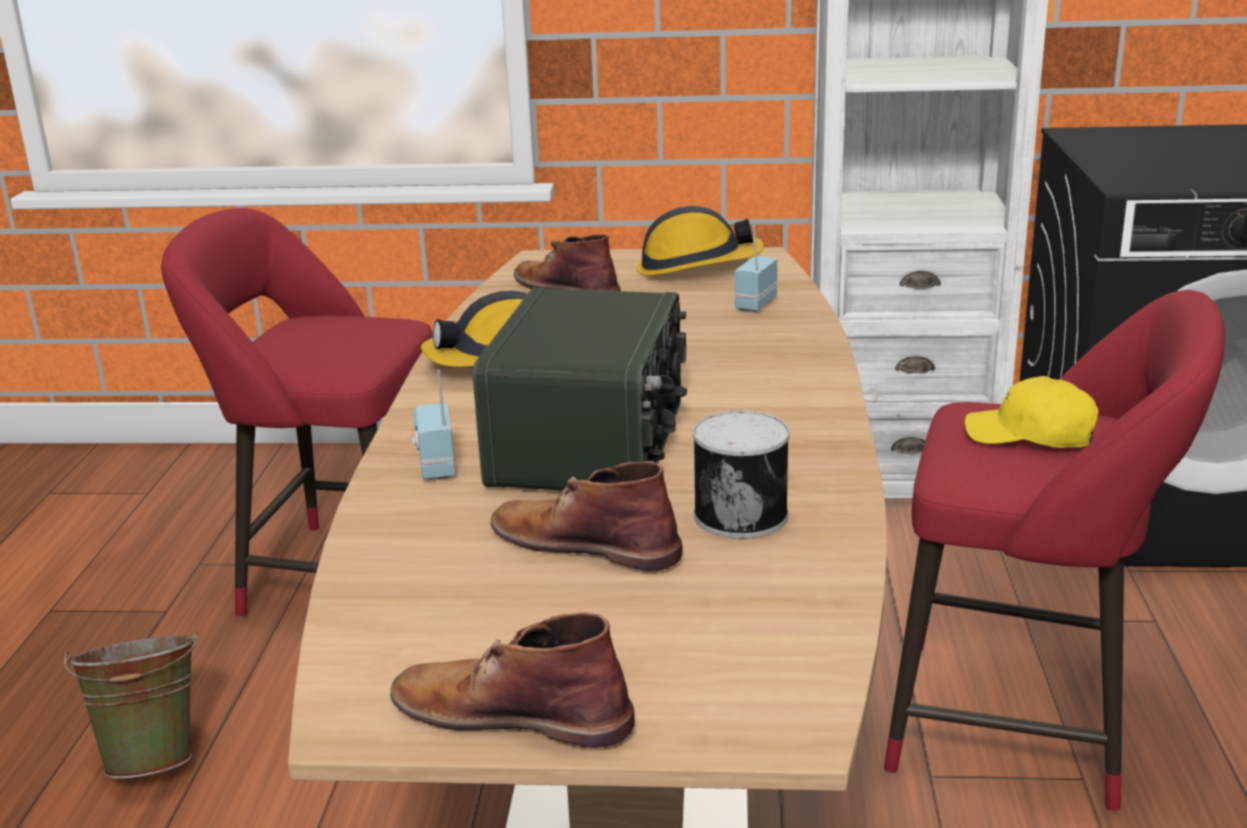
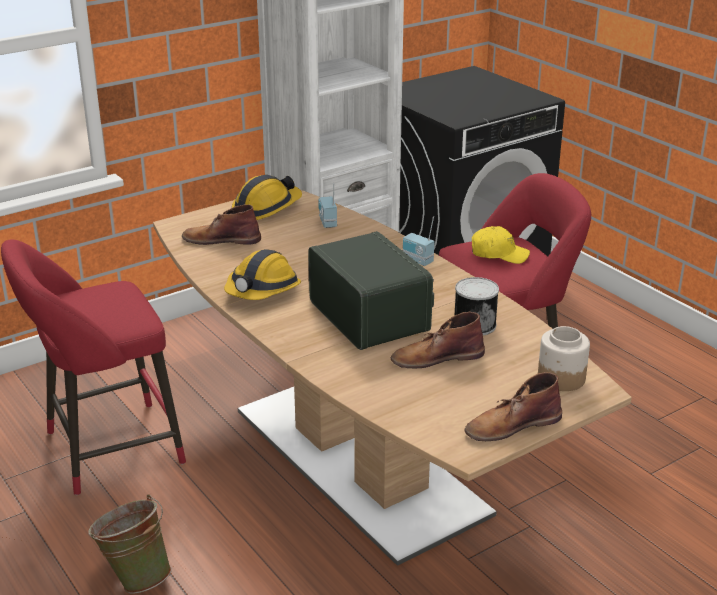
camera: 40 degrees left, 5 degrees up
(435, 466) = (322, 349): radio -> radio (417, 261)
(750, 668) = (560, 378): none -> jar
(1030, 435) = (499, 254): yellow cap -> yellow cap turned 150 degrees counterclockwise

